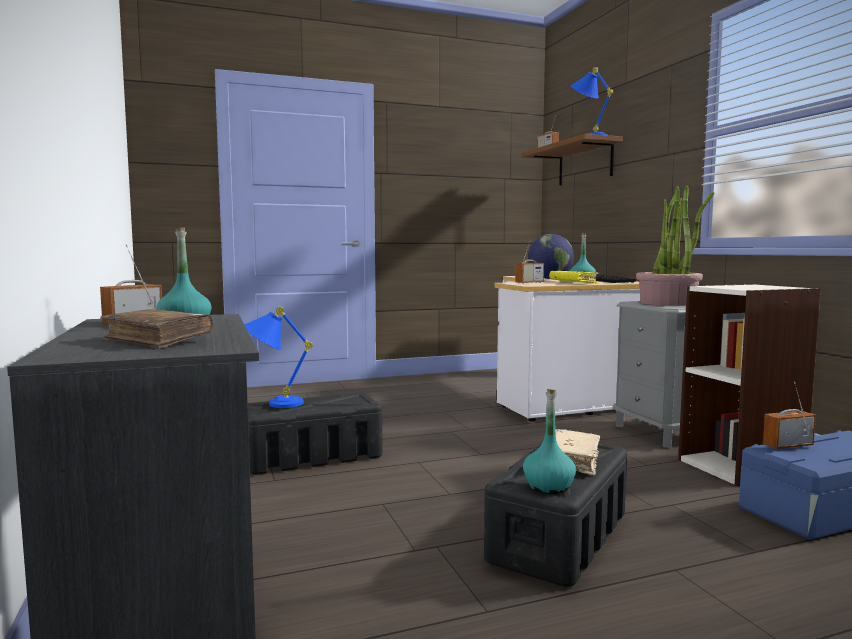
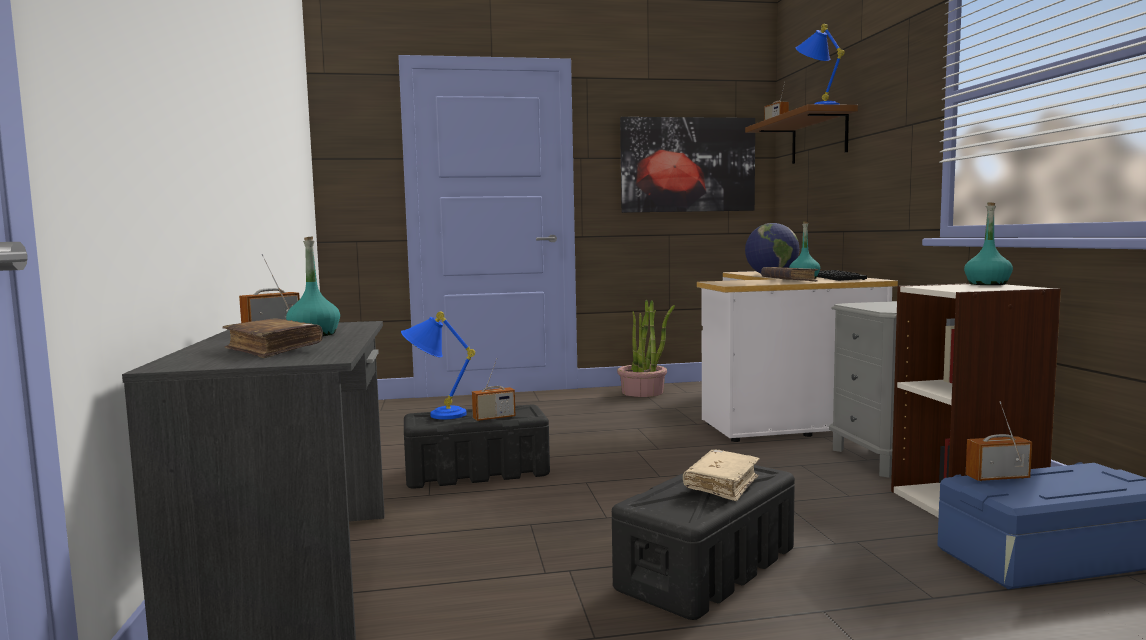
camera: 10 degrees right, 0 degrees up
(471, 183) = (687, 165): none -> picture
(529, 283) = (736, 281): radio -> radio (494, 418)
(548, 486) = (678, 510): turquoise bottle -> turquoise bottle (987, 284)
(573, 283) = (788, 281): yellow book -> brown book
(668, 303) = (893, 305): potted plant -> potted plant (643, 392)

